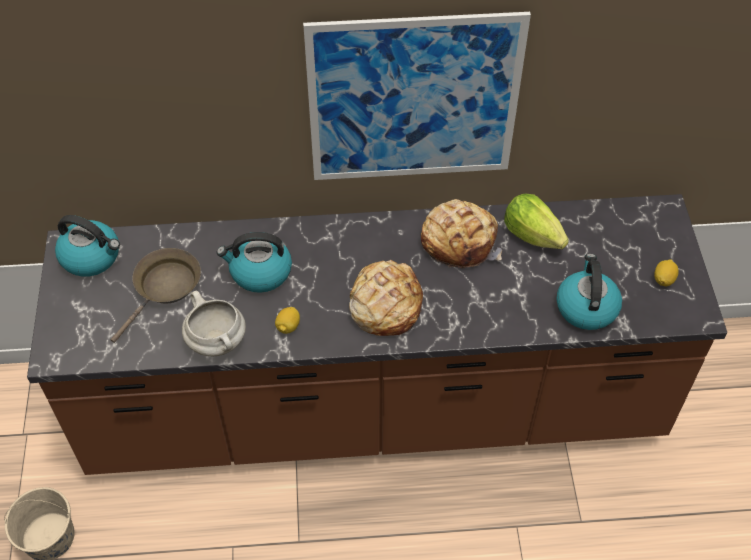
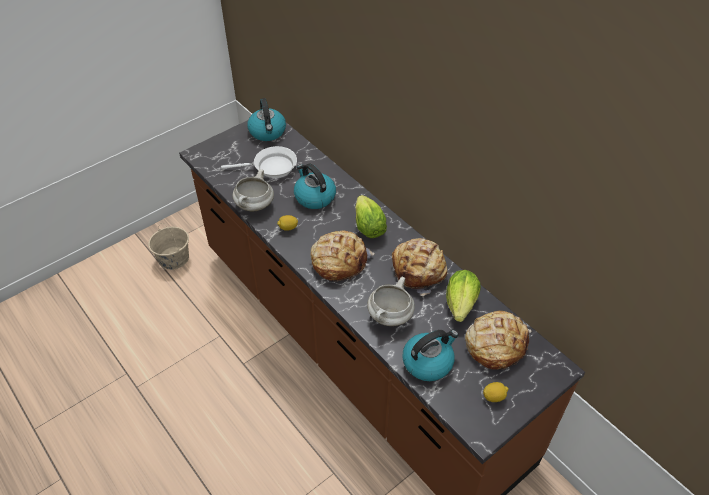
camera: 55 degrees right, 5 degrees down
(165, 288) = (271, 167): brown frying pan -> white frying pan
(357, 249) = (368, 227): none -> lettuce
(413, 100) = (436, 153): picture -> none
(503, 304) = (390, 316): none -> white cooking pot
(604, 239) = (495, 344): none -> bread

